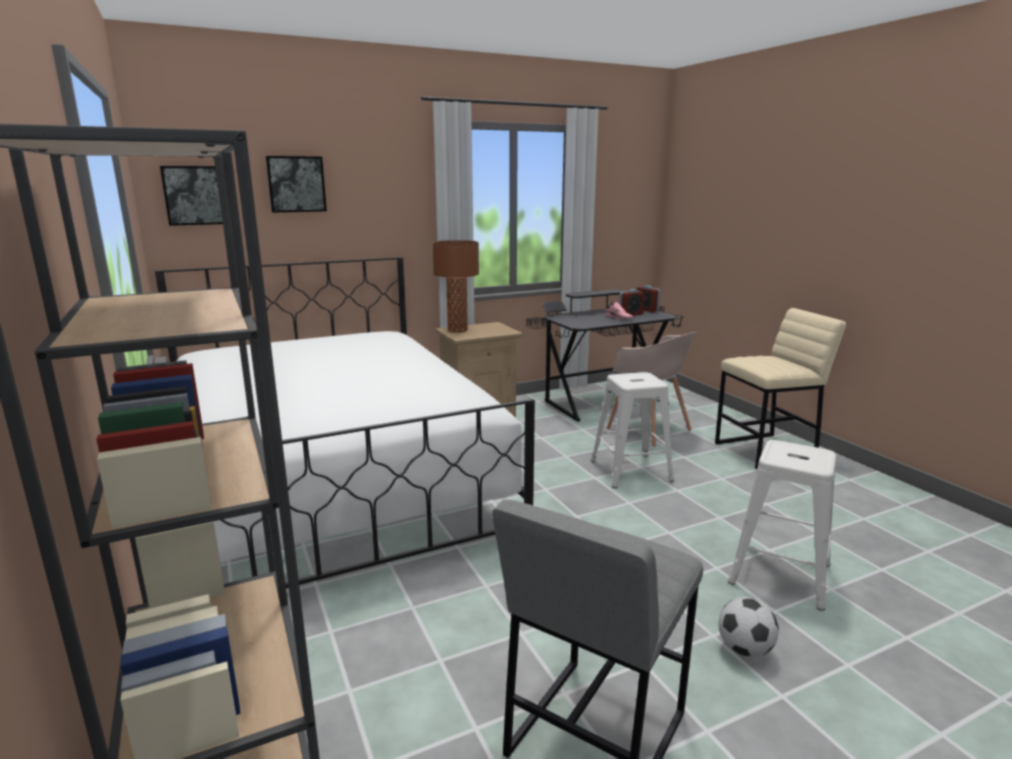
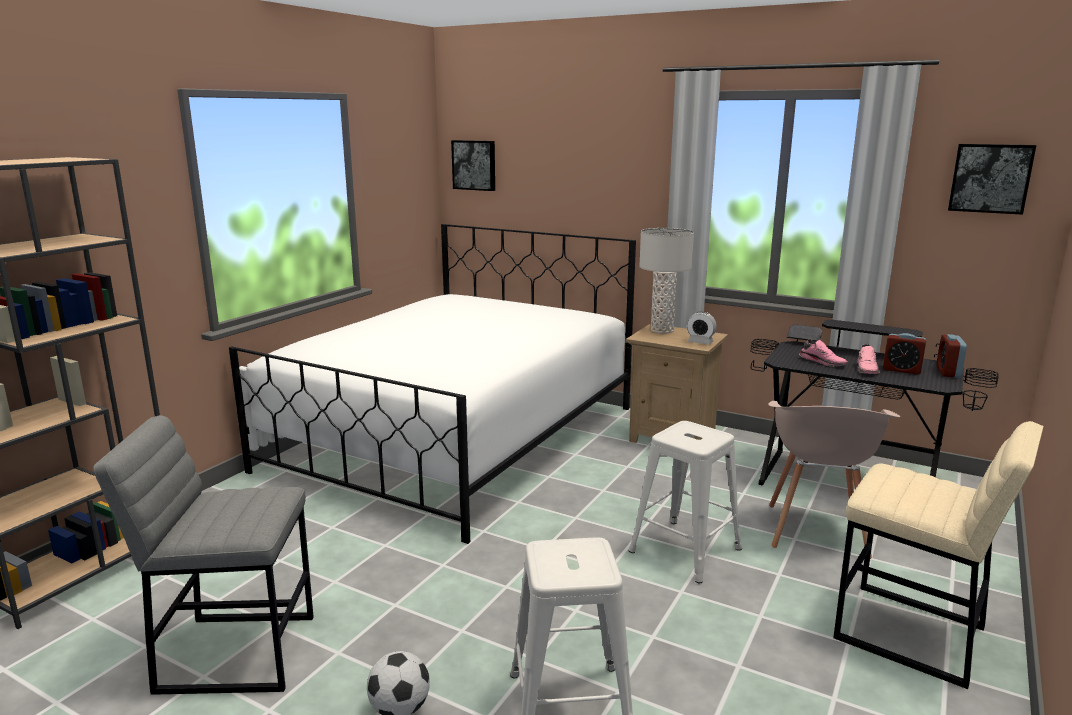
camera: 55 degrees right, 0 degrees up
(296, 184) = (547, 158): picture -> picture (990, 178)
(457, 330) = (662, 330): brown table lamp -> white table lamp
(502, 330) = (700, 342): none -> alarm clock
(593, 320) = (823, 362): none -> pink shoe

